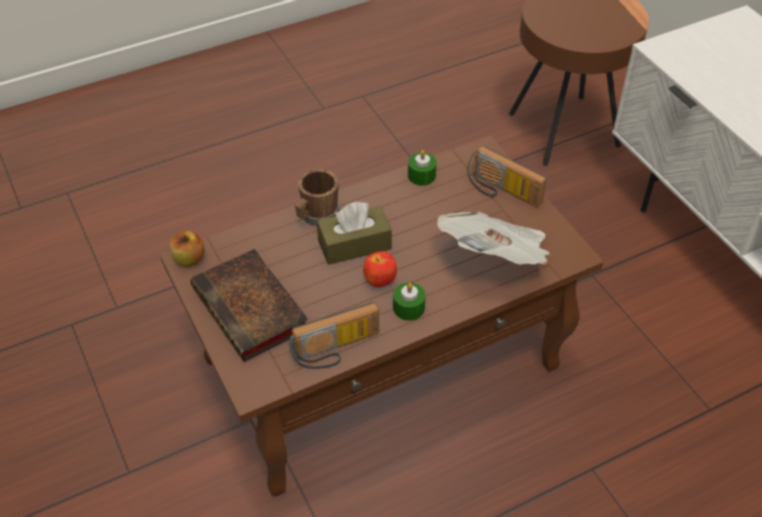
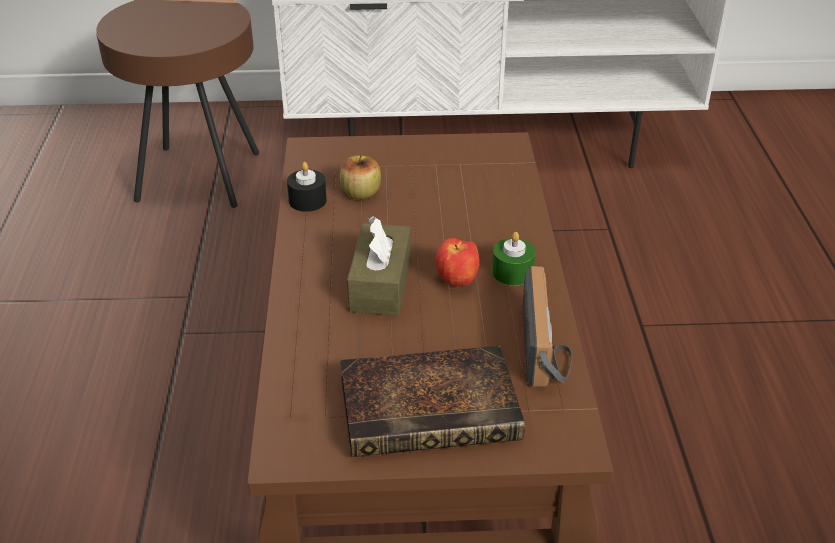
camera: 65 degrees left, 10 degrees down
(189, 259) = (286, 450): apple -> apple (361, 193)
(316, 216) = (304, 301): brown mug -> none
(421, 175) = (307, 200): green candle -> black candle
(496, 257) = (477, 190): newspaper -> none
(501, 191) = (381, 157): radio -> none

